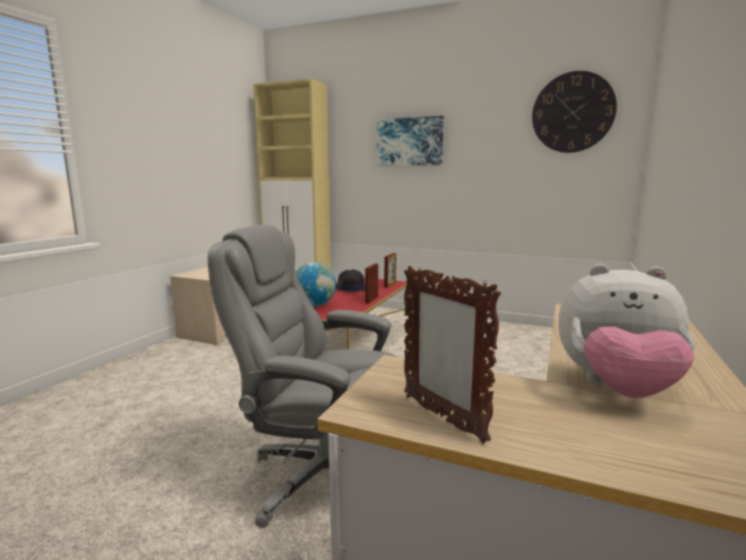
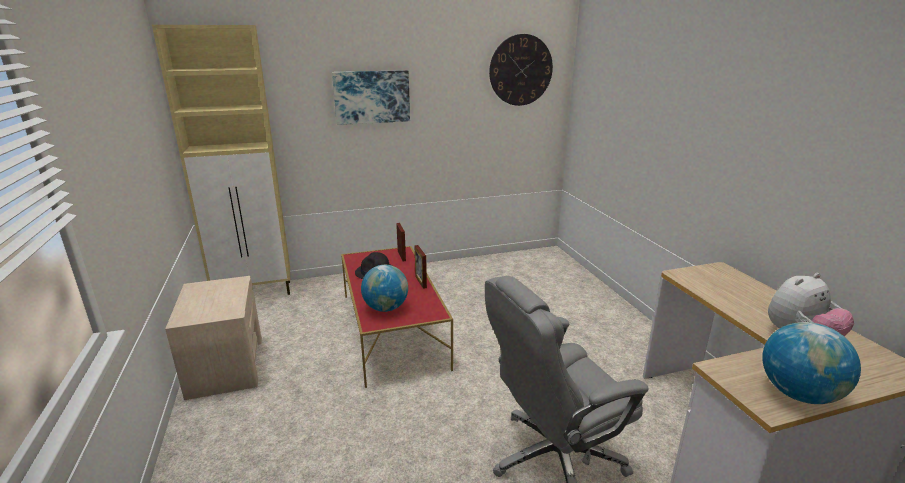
camera: 40 degrees left, 10 degrees up
(442, 417) = (798, 394): picture frame -> globe

